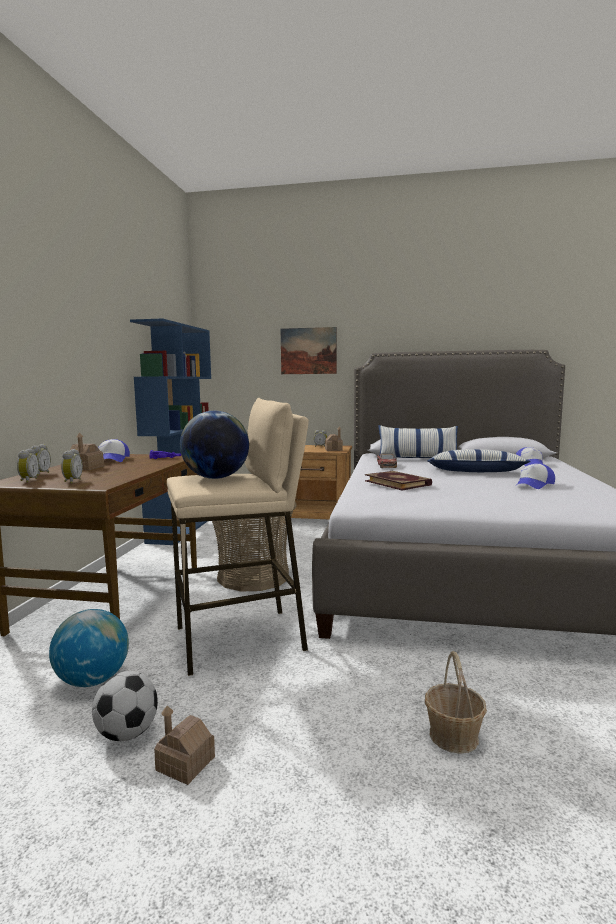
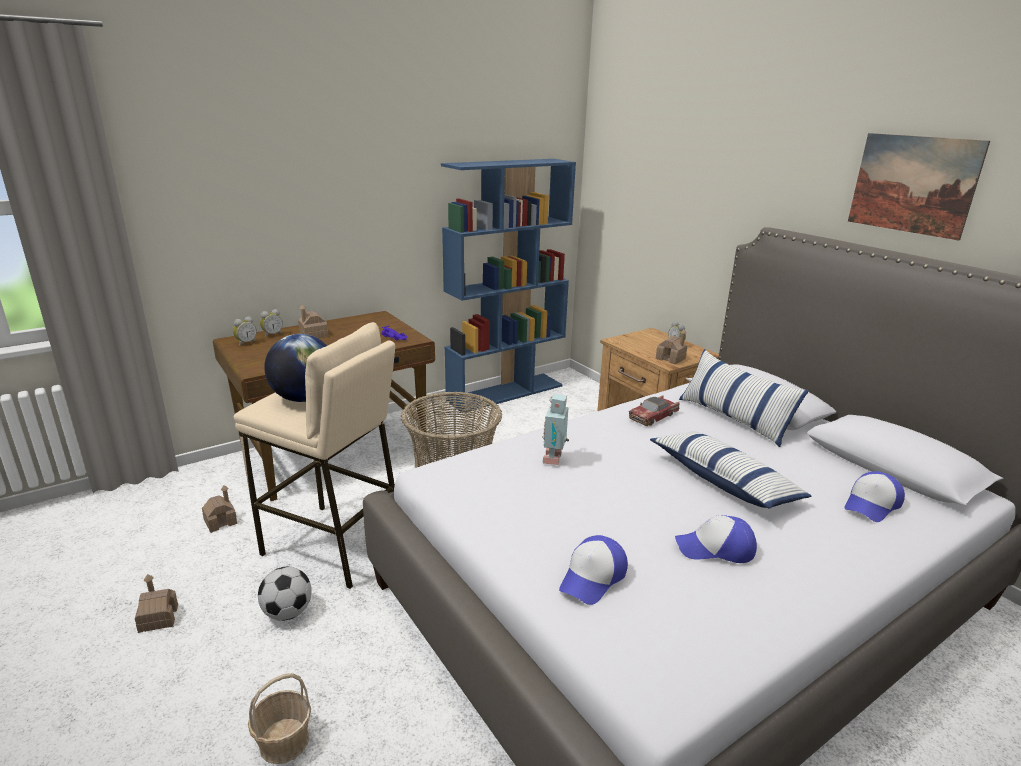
camera: 45 degrees right, 15 degrees up
(71, 481) = (258, 356): alarm clock -> none
(92, 680) = (220, 521): globe -> toy house
(112, 460) = (358, 327): cap -> cap (593, 577)
(127, 733) = (174, 574): football -> football (288, 612)
(308, 351) = (696, 203): picture -> picture (913, 184)
(398, 483) = (554, 458): book -> toy robot

